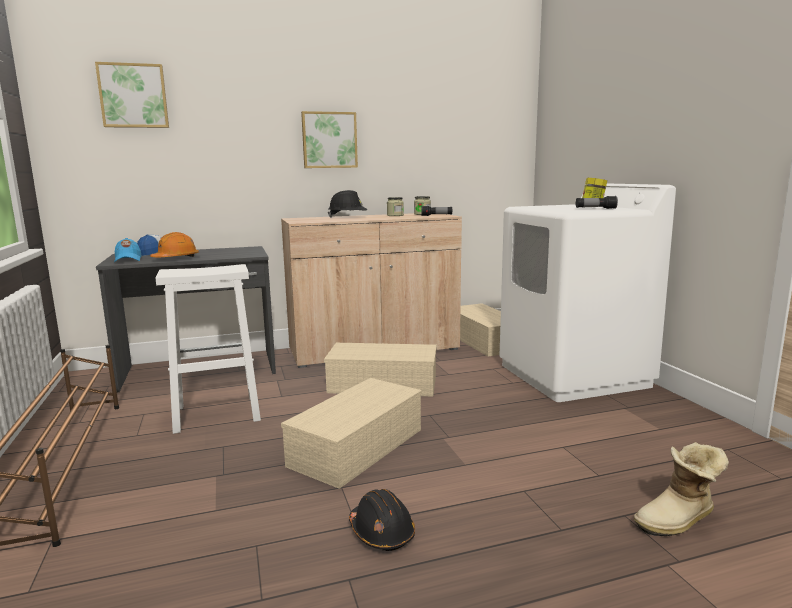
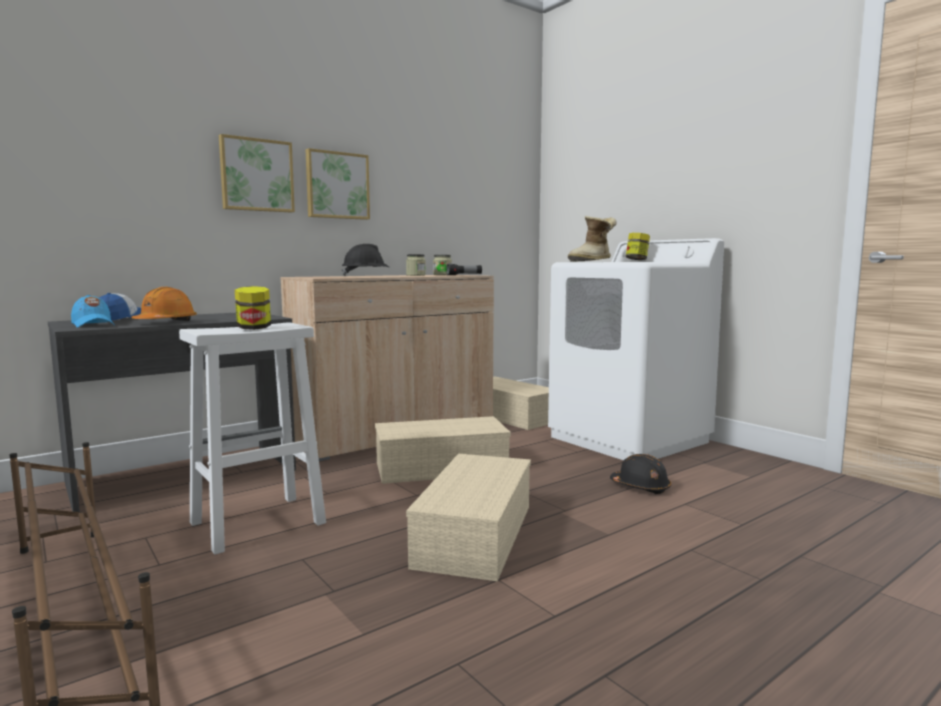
camera: 20 degrees left, 5 degrees down
(133, 96) = (88, 106): picture -> picture (256, 175)
(206, 271) = (254, 328): none -> jar
(381, 532) = (591, 617): black hard hat -> black hard hat (640, 487)
(595, 208) = (653, 261): flashlight -> none
(679, 521) = (848, 552): boot -> boot (592, 261)

